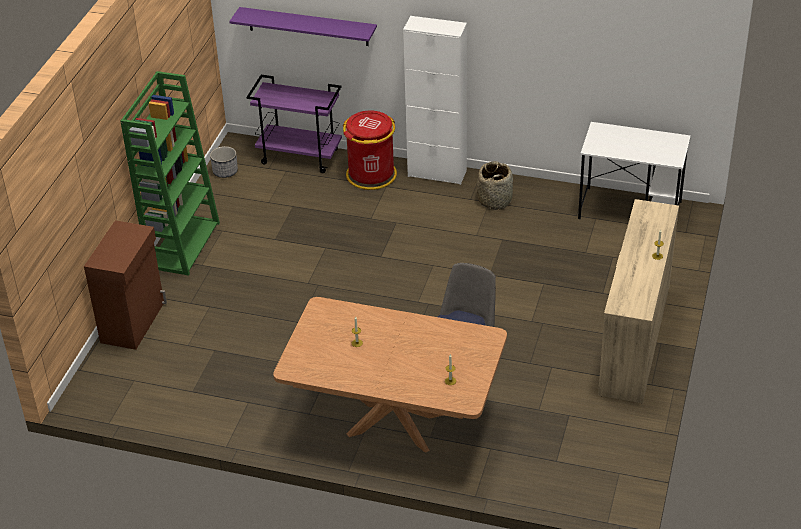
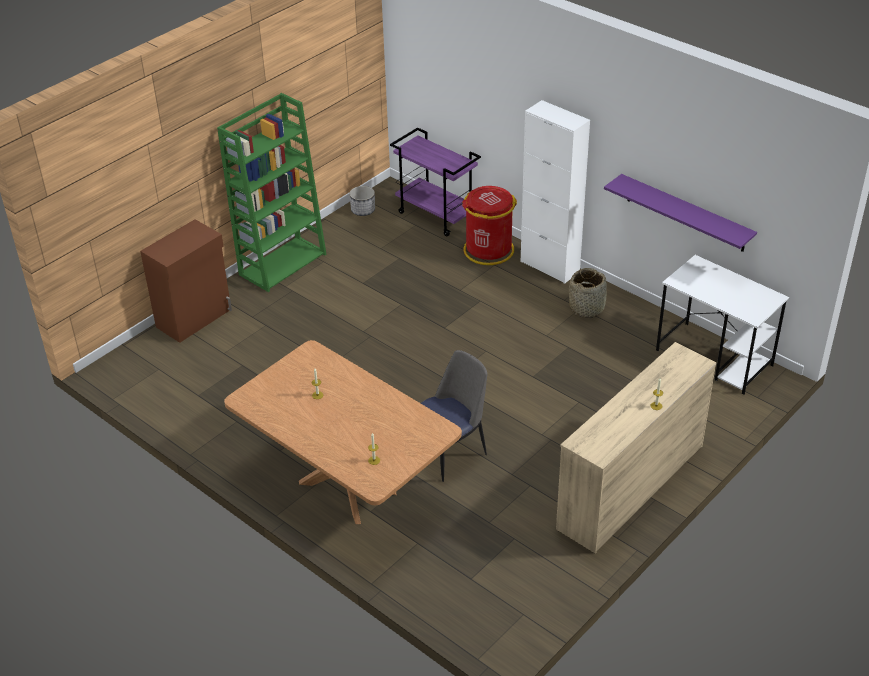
camera: 25 degrees right, 0 degrees up
(308, 26) = (458, 90): purple shelf -> purple shelf (685, 213)

